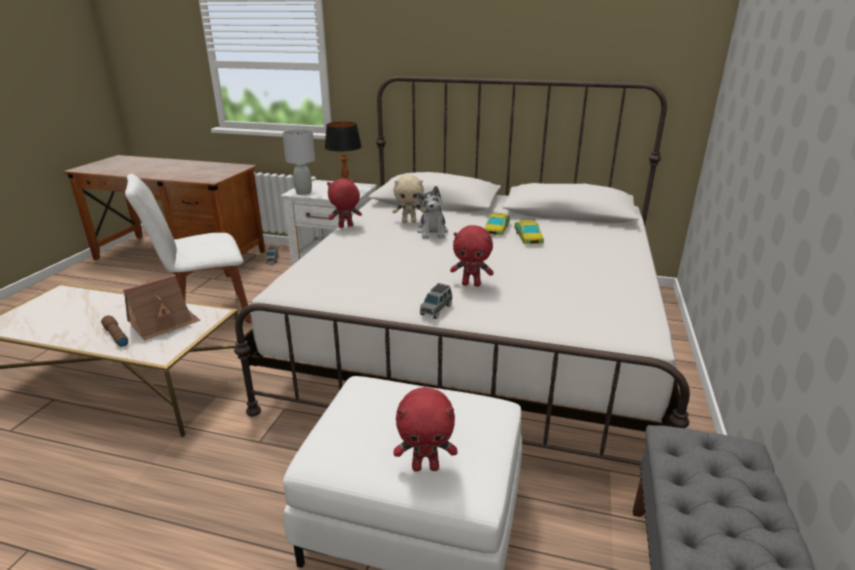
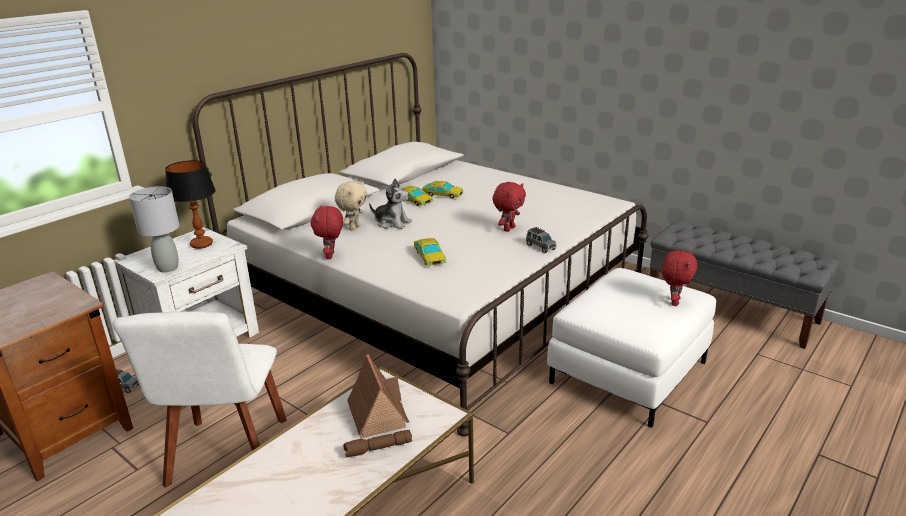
camera: 65 degrees left, 0 degrees up
(371, 261) = (429, 256): none -> toy car

